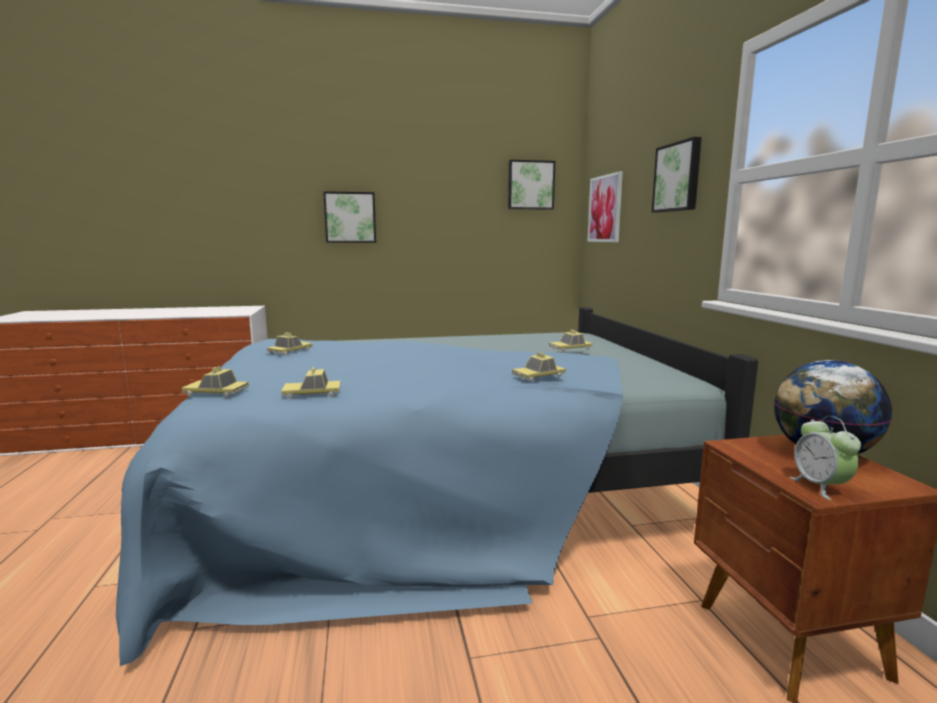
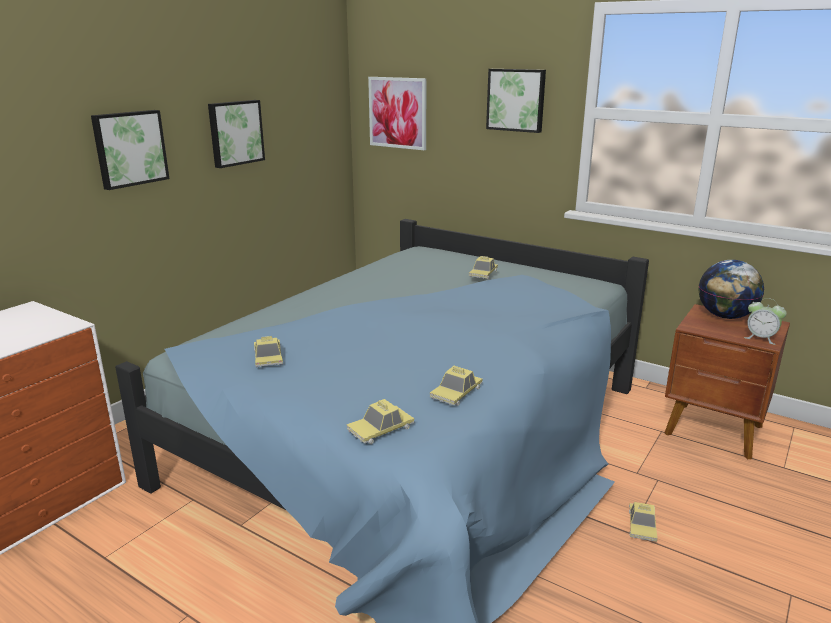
camera: 45 degrees left, 10 degrees up
(530, 185) = (308, 84): picture -> picture (235, 133)
(538, 376) = (539, 311): toy car -> toy car (642, 526)

